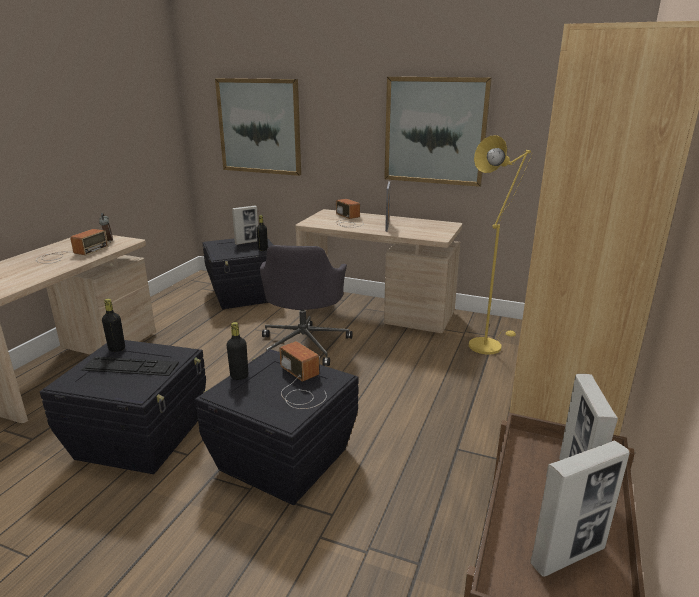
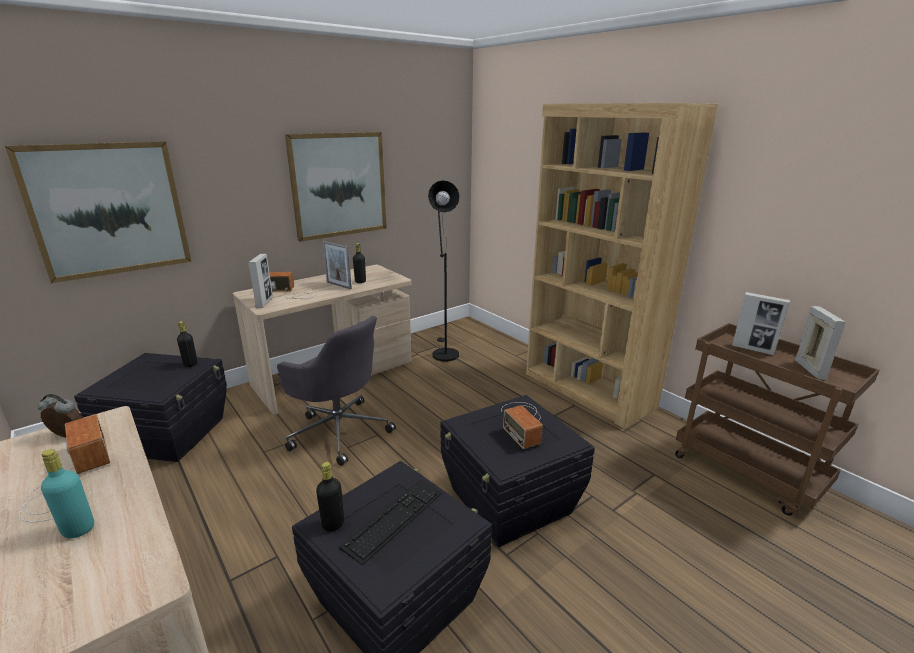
camera: 60 degrees left, 0 degrees up
(31, 269) = (78, 529): none -> turquoise bottle
(239, 376) = (481, 449): black bottle -> black bottle (360, 281)
(247, 242) = (147, 367): picture frame -> picture frame (264, 302)
(299, 385) = (522, 422): radio -> radio turned 105 degrees counterclockwise
(487, 344) = (443, 352): yellow floor lamp -> black floor lamp

